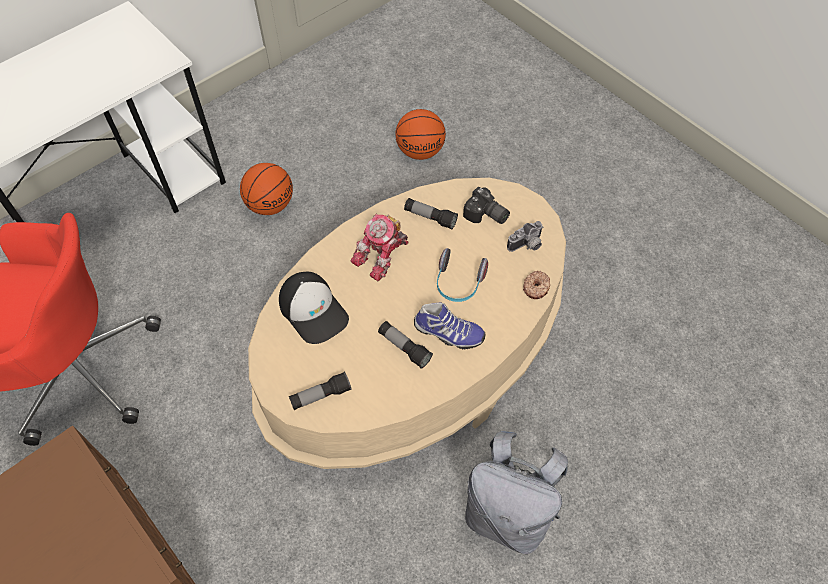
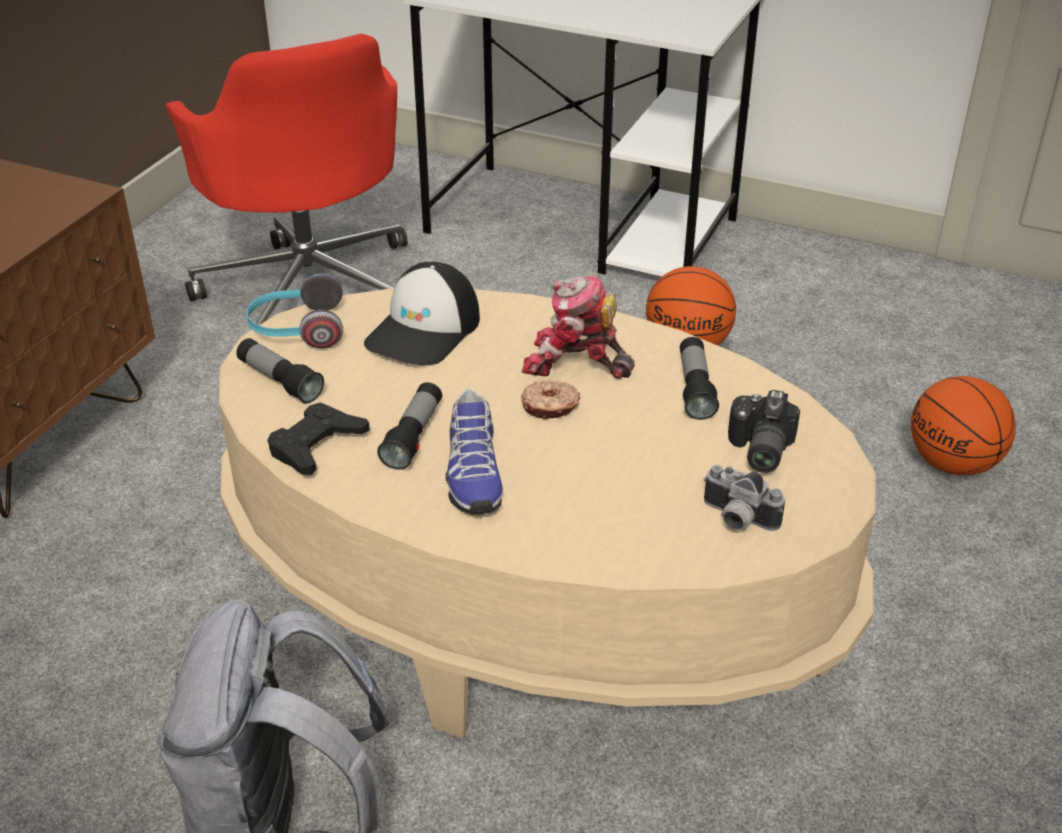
camera: 65 degrees right, 20 degrees down
(388, 394) = (316, 445): none -> black game controller
(458, 283) = (583, 459): headphones -> headphones (297, 330)
(536, 287) = (649, 558): donut -> donut (550, 407)

